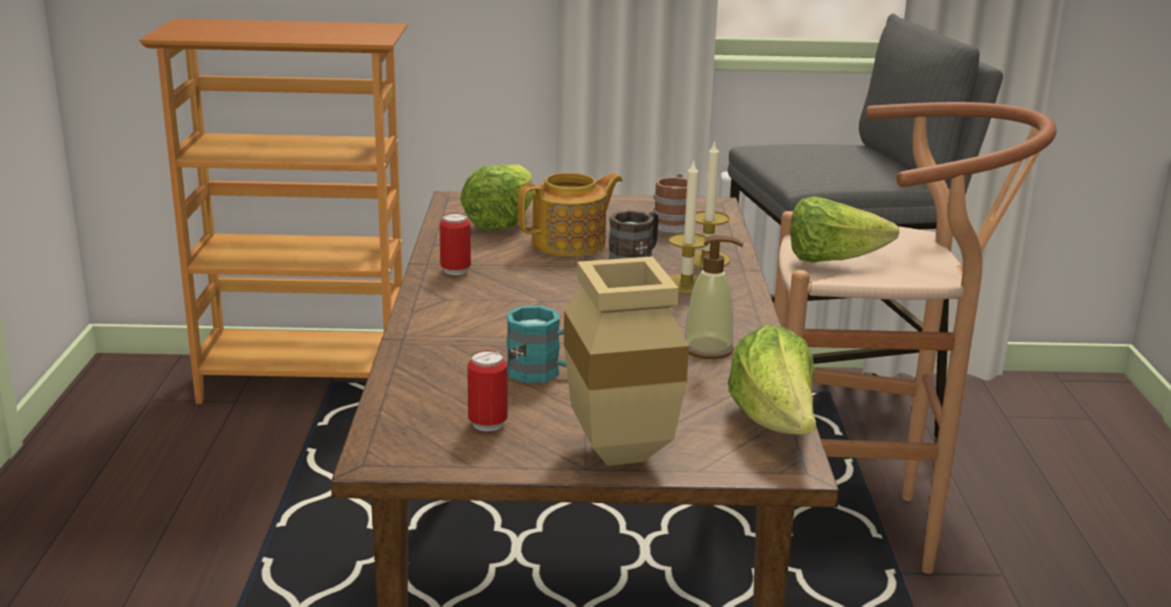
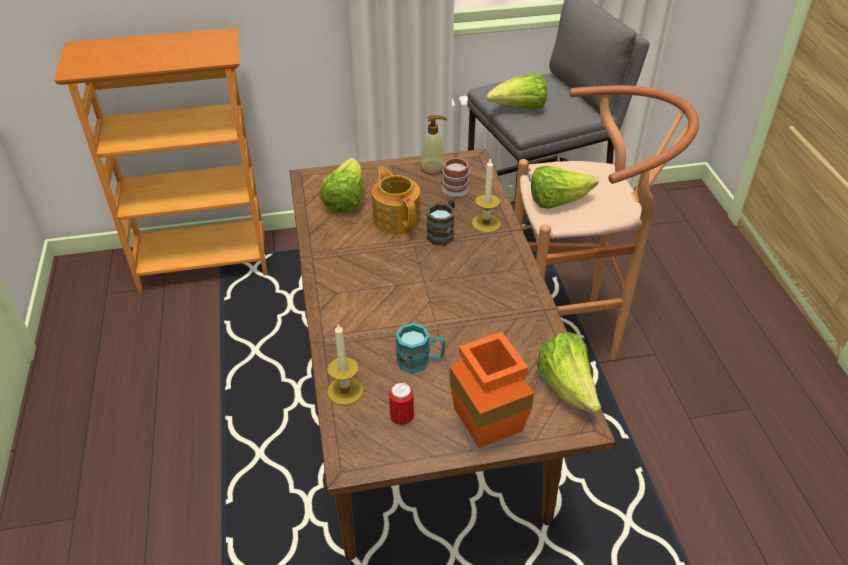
camera: 10 degrees left, 20 degrees up
(455, 270) = (333, 261): can -> none
(571, 243) = (397, 218): teapot -> teapot turned 75 degrees counterclockwise
(614, 451) = (483, 431): beige vase -> orange vase
(686, 284) = (480, 252): candle -> candle (345, 391)
(708, 349) = (511, 319): soap dispenser -> soap dispenser (433, 168)
(799, 164) = (519, 109): none -> lettuce

